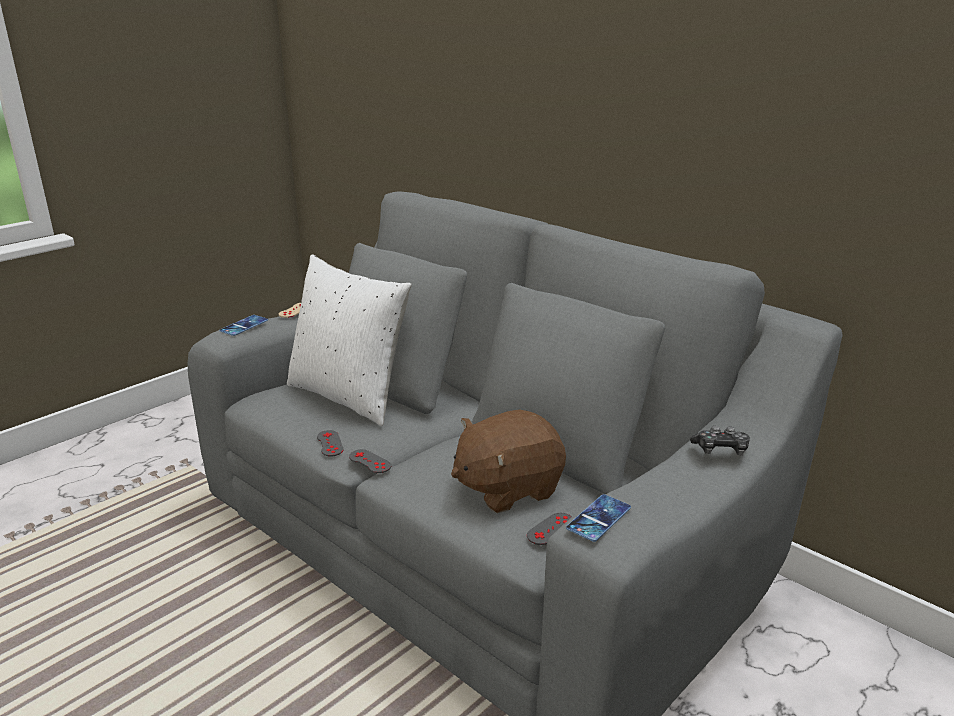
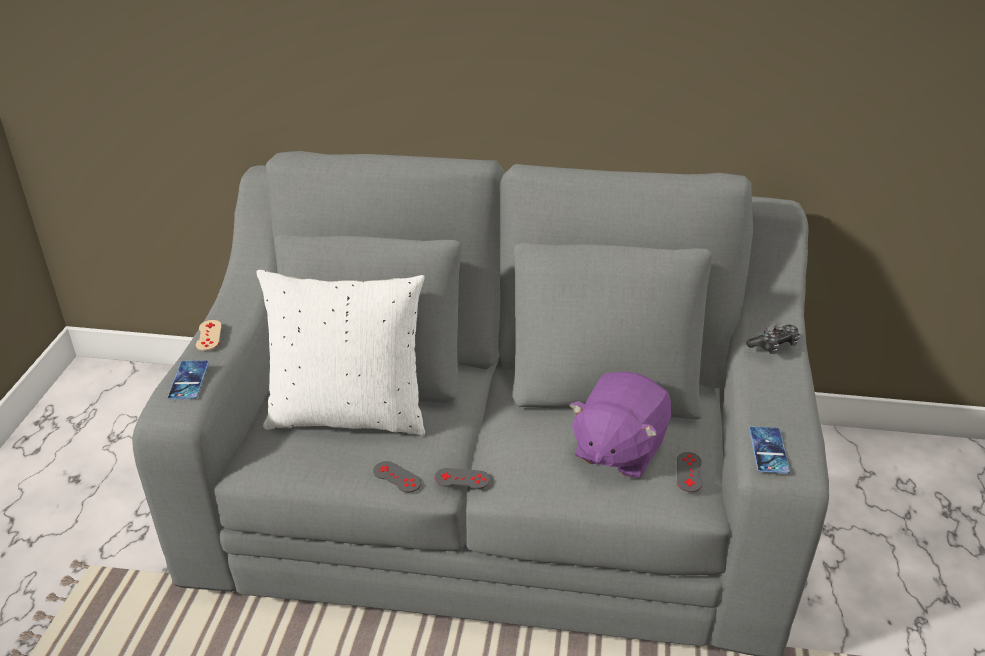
camera: 35 degrees left, 10 degrees up
(507, 488) = (618, 450): brown plush toy -> purple plush toy

